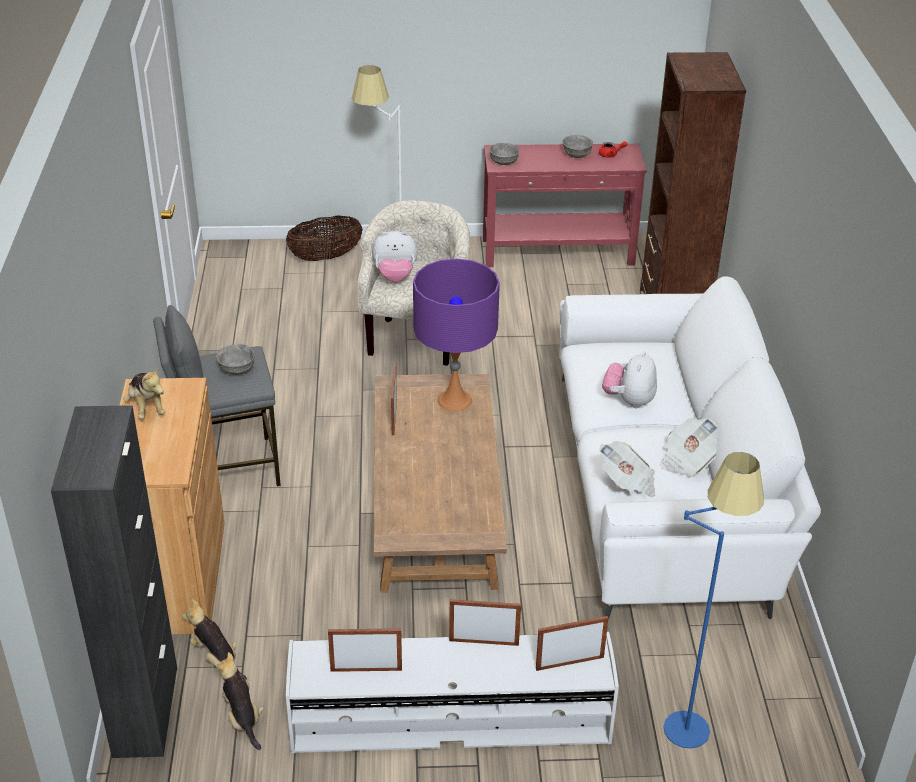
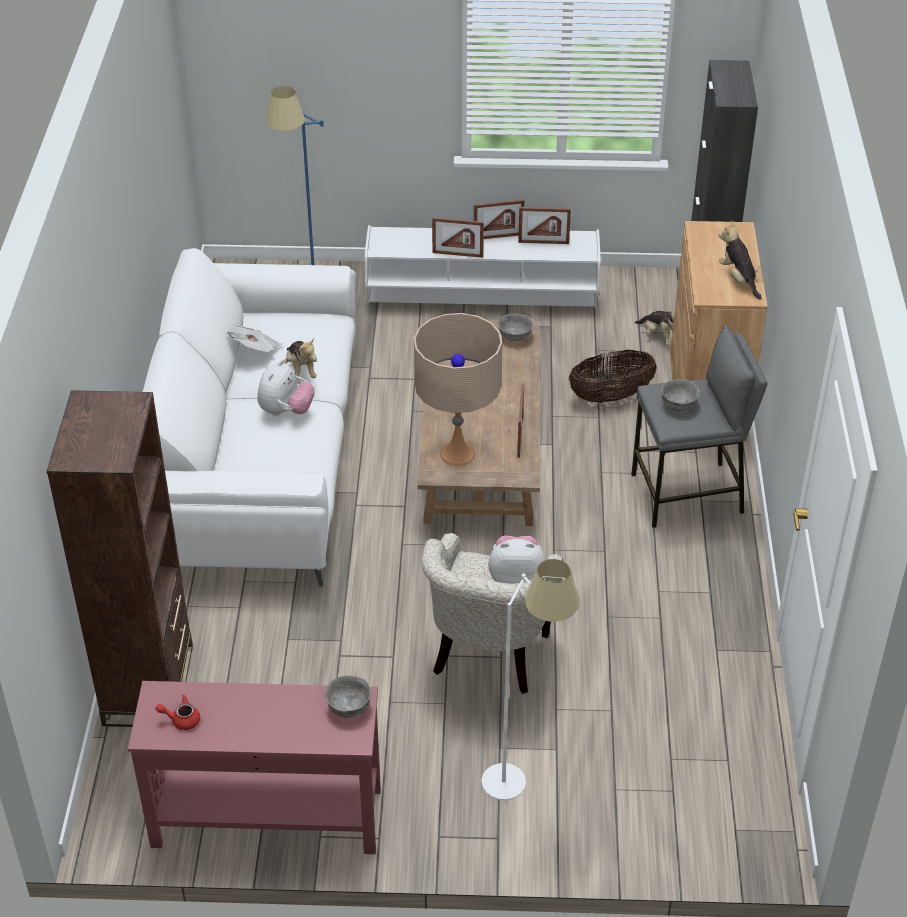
camera: 175 degrees left, 5 degrees up
(242, 718) = (633, 301): plush toy -> plush toy (300, 370)
(325, 257) = (615, 823): basket -> basket (610, 396)
(454, 400) = (457, 454): purple table lamp -> beige table lamp
(569, 663) = (398, 240): picture frame -> picture frame (498, 237)
(577, 155) = (233, 721): grey bowl -> grey bowl (514, 336)
(627, 482) = (316, 334): newspaper -> none

